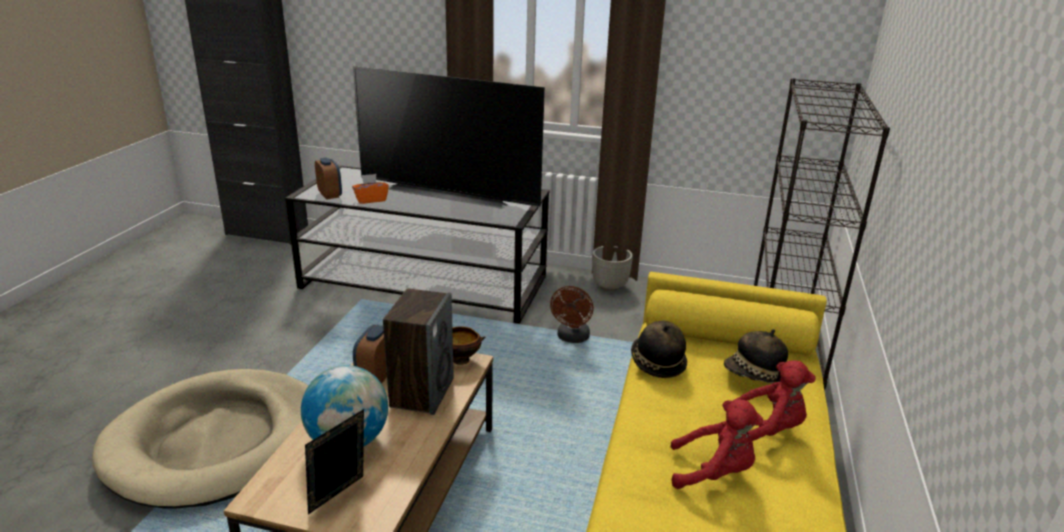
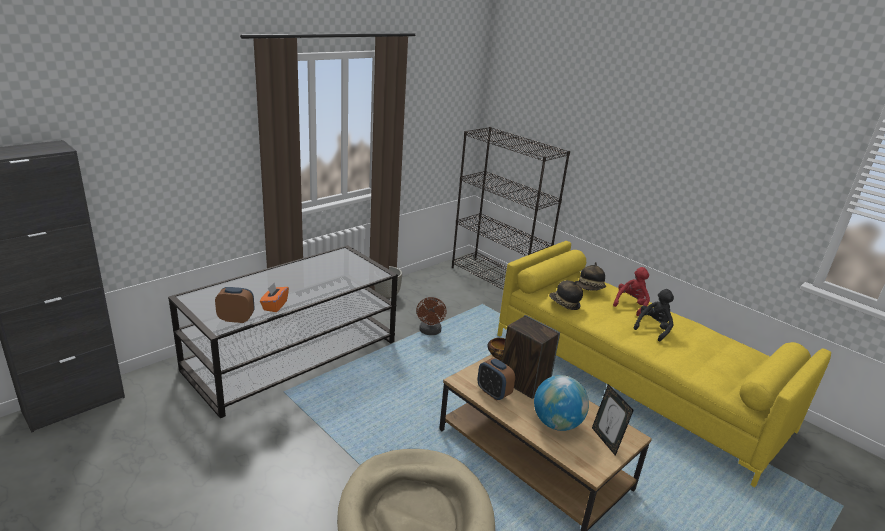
camera: 60 degrees left, 0 degrees up
(451, 193) = (305, 275): television -> none
(572, 338) = (430, 332): brown fan -> brown fan turned 45 degrees clockwise
(714, 472) = (653, 328): red plush toy -> black plush toy

